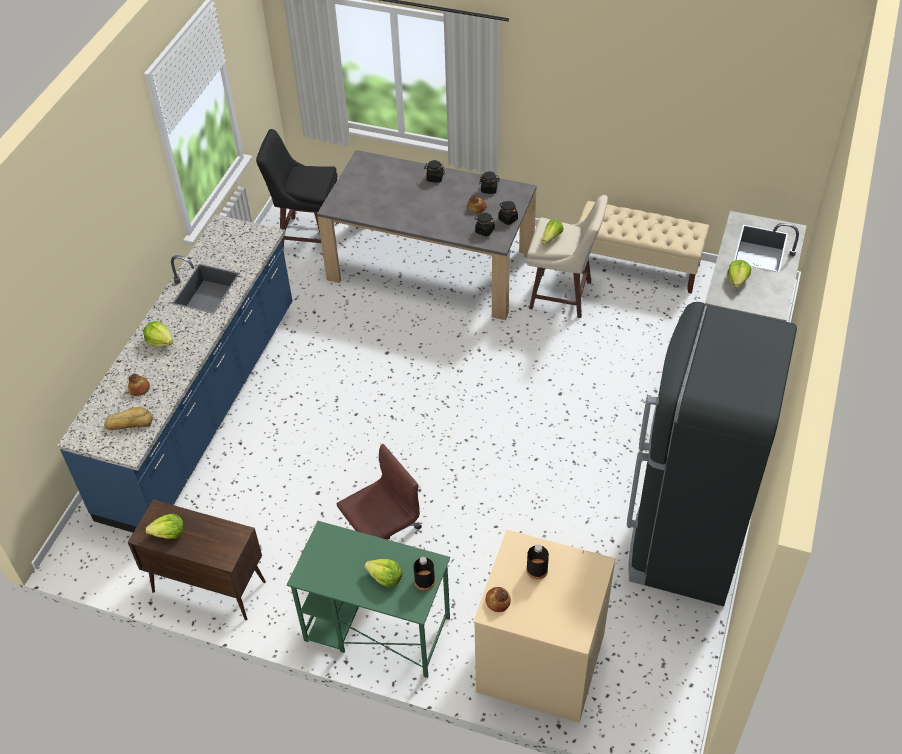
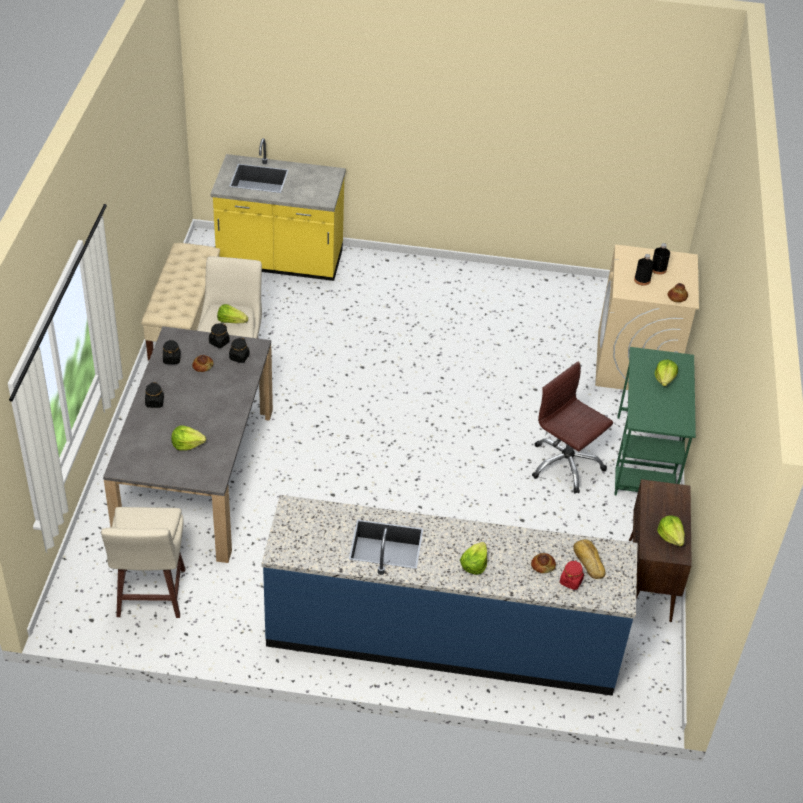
camera: 105 degrees left, 5 degrees down
(113, 405) = (571, 581): none -> red jar
(307, 235) = (150, 595): black stool -> beige stool
(424, 581) = (657, 357): black bottle -> black bottle (658, 269)
(685, 542) = (500, 292): black fridge -> none
(737, 280) = (303, 191): lettuce -> lettuce (187, 444)

